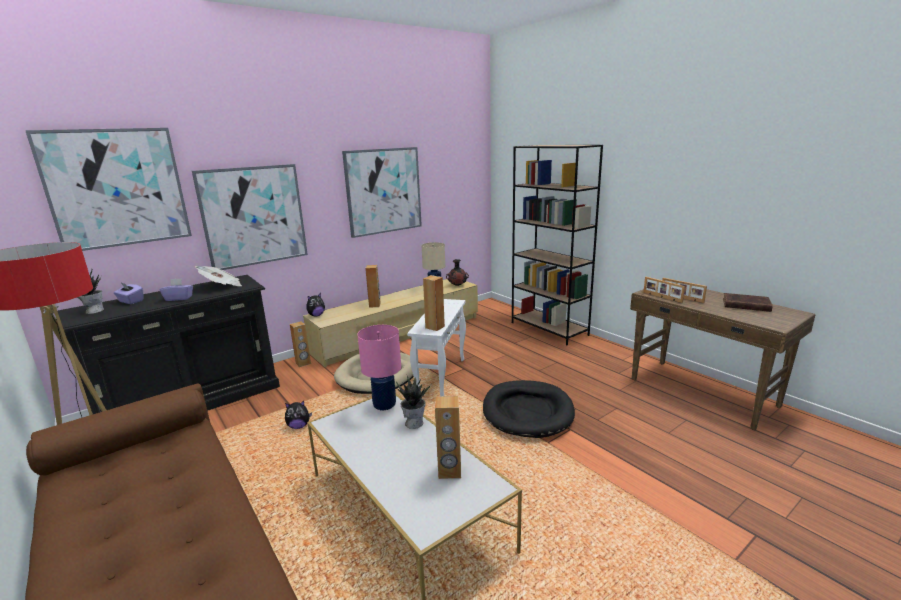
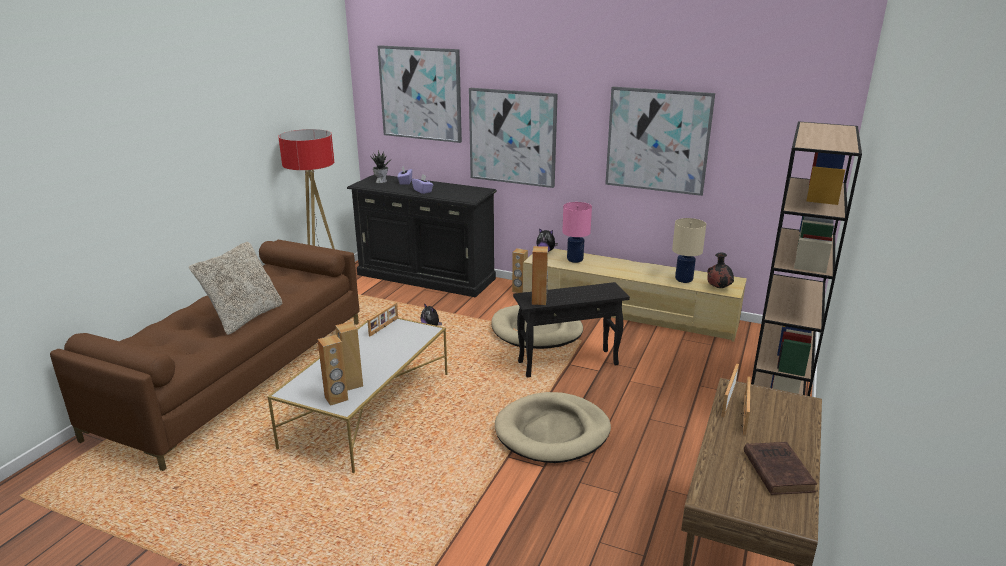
camera: 60 degrees right, 5 degrees up
(199, 524) = (244, 316): none -> beige pillow
(222, 286) = (459, 192): newspaper -> none
(346, 423) = (384, 327): none -> picture frame
(375, 305) = (601, 265): brown speaker -> brown speaker (336, 399)
(384, 406) = (418, 333): pink table lamp -> pink table lamp (574, 261)
(414, 422) = (404, 352): potted plant -> none
(441, 377) = (568, 363): white side table -> black side table
(527, 411) = (552, 432): black dog bed -> beige dog bed

